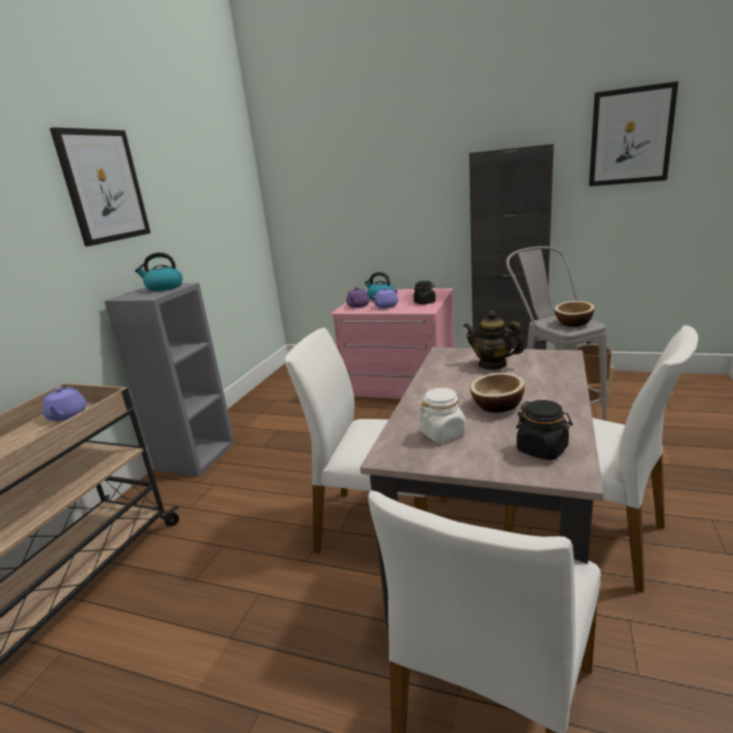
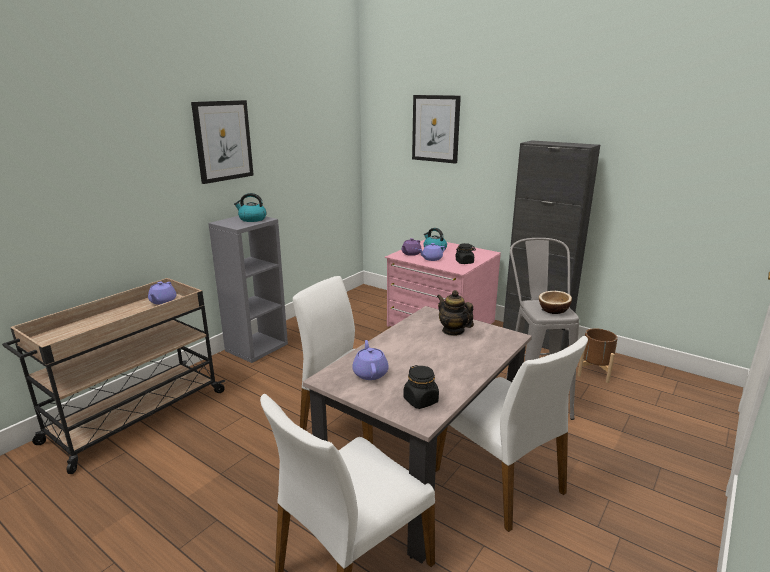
camera: 15 degrees right, 0 degrees up
(442, 433) = (370, 373): white jar -> purple teapot
(497, 405) = (424, 363): bowl -> none
(630, 136) = (672, 149): picture -> picture (436, 128)

